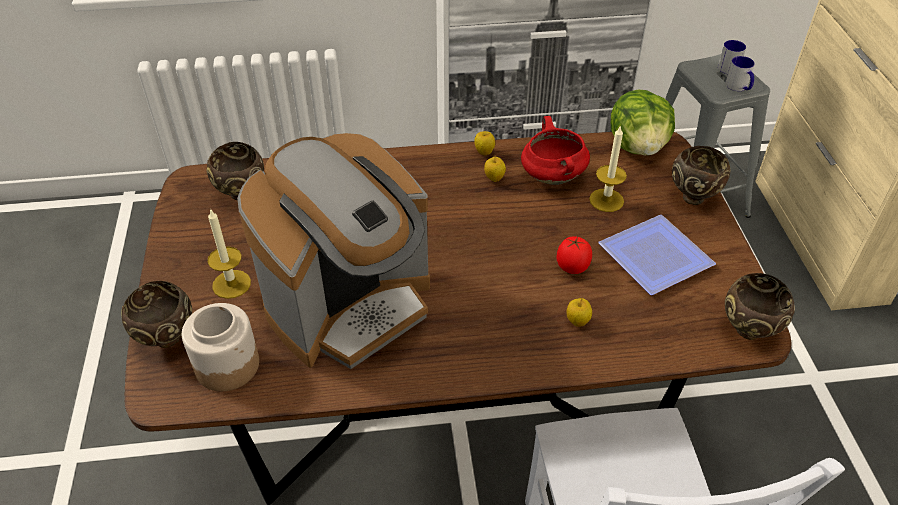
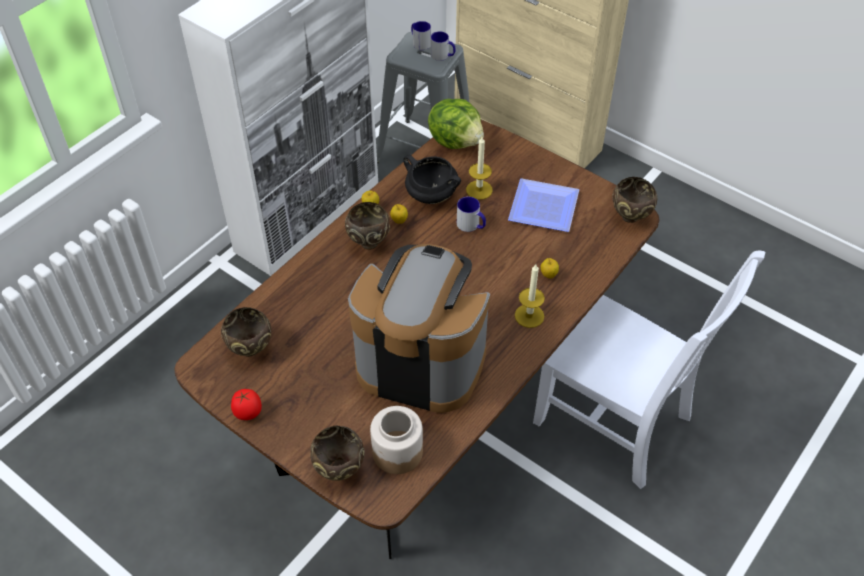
camera: 45 degrees left, 5 degrees up
(231, 284) = (330, 407): candle -> candle (529, 316)
(351, 306) = (420, 362): coffee machine -> coffee machine turned 75 degrees counterclockwise
(551, 176) = (430, 195): red cooking pot -> black cooking pot
(557, 225) = (471, 225): none -> mug
(572, 268) = (510, 246): tomato -> tomato (248, 413)
(693, 197) = (521, 155): brown bowl -> brown bowl (368, 242)

